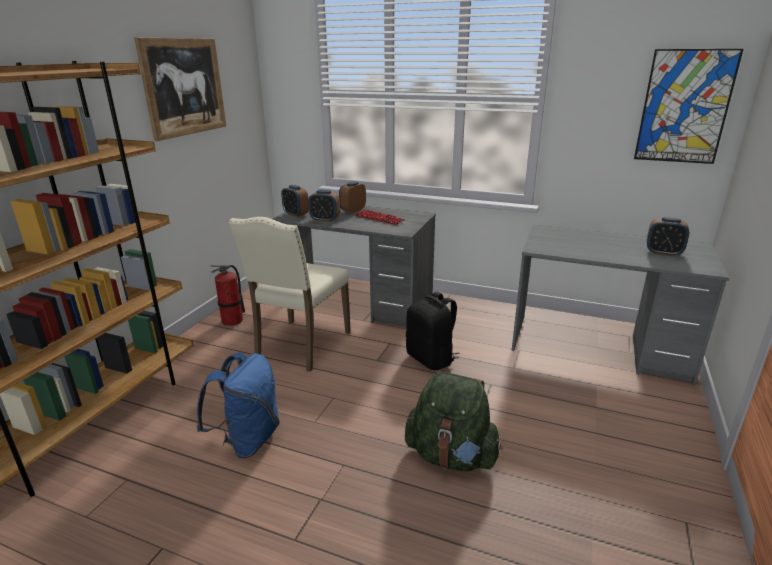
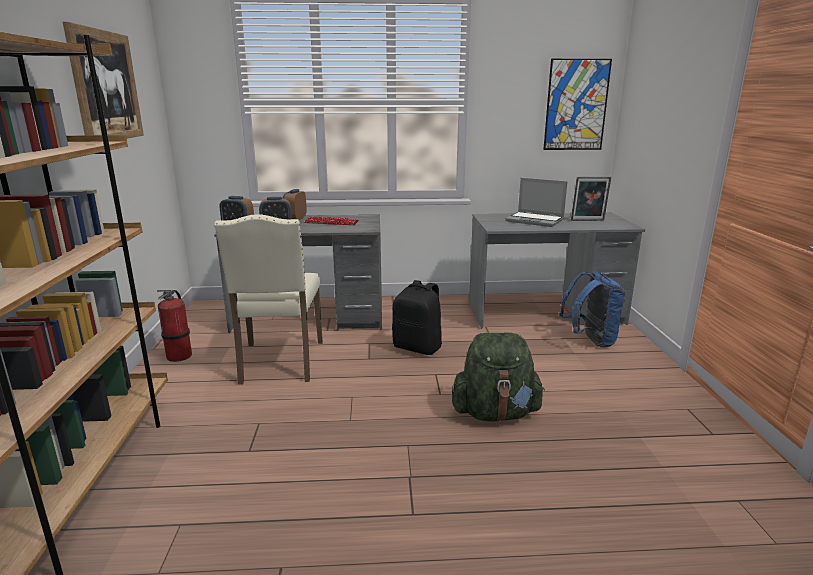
camera: 25 degrees left, 5 degrees down
(248, 440) = (293, 452): blue backpack -> blue backpack (590, 340)
(595, 244) = (535, 220): none -> laptop
(663, 253) = (588, 220): alarm clock -> picture frame

